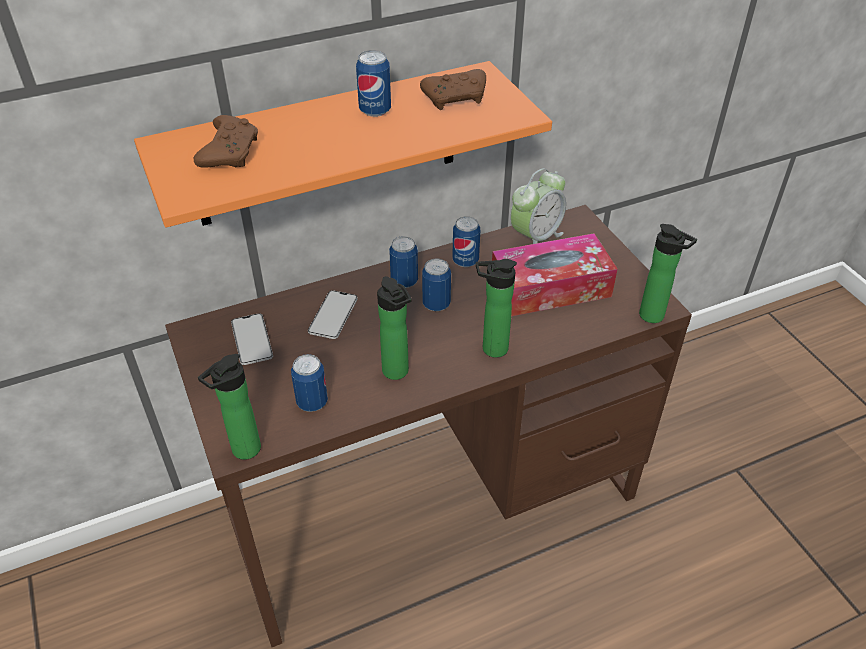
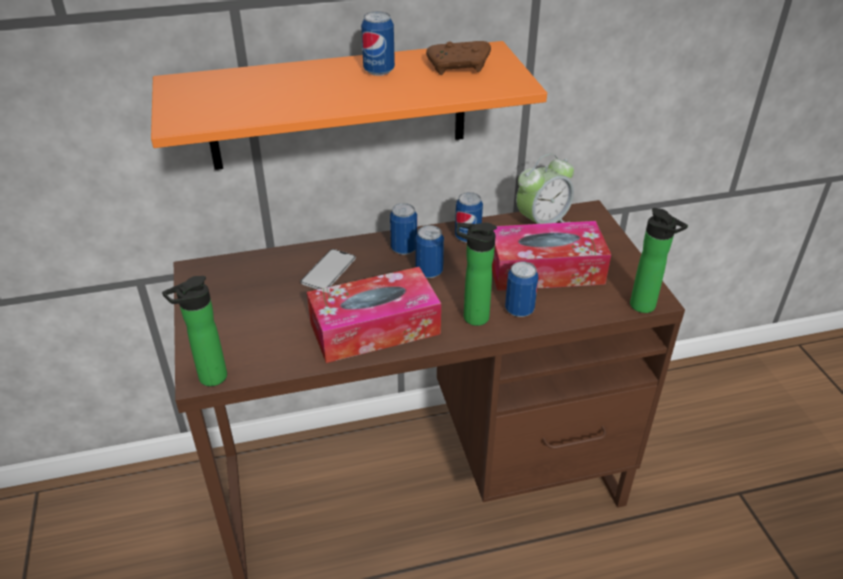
camera: 10 degrees right, 5 degrees down
(230, 153) = (232, 93): brown game controller -> none
(252, 339) = (247, 283): phone -> none
(312, 402) = (286, 344): can -> can (519, 310)
(397, 373) = (374, 328): bottle -> tissue box

